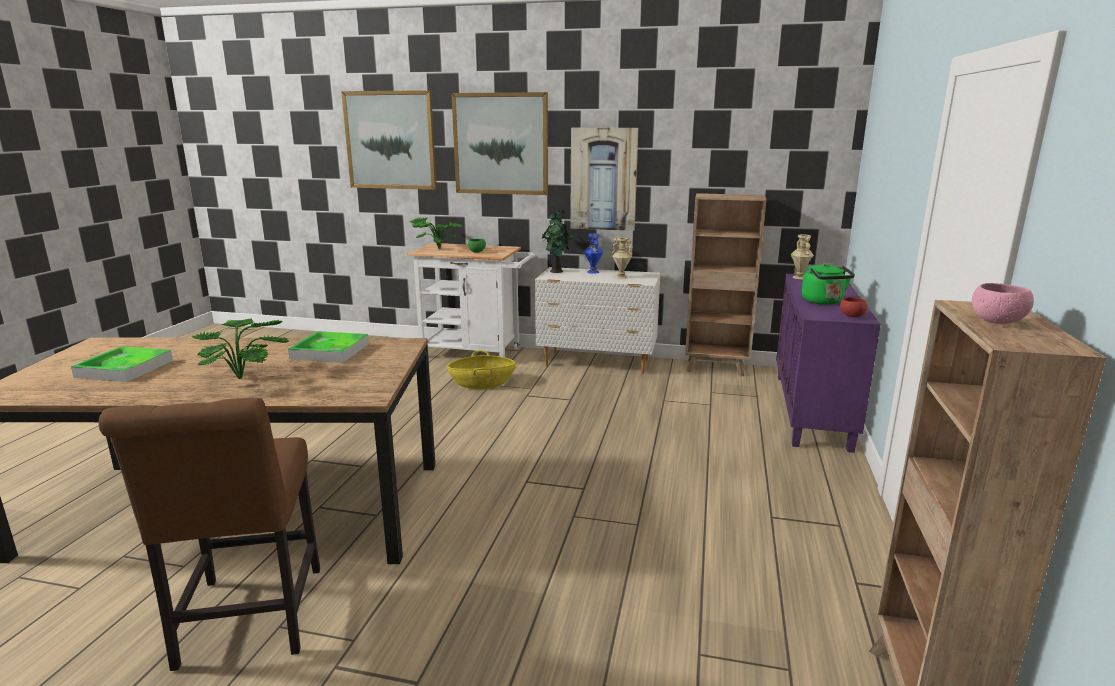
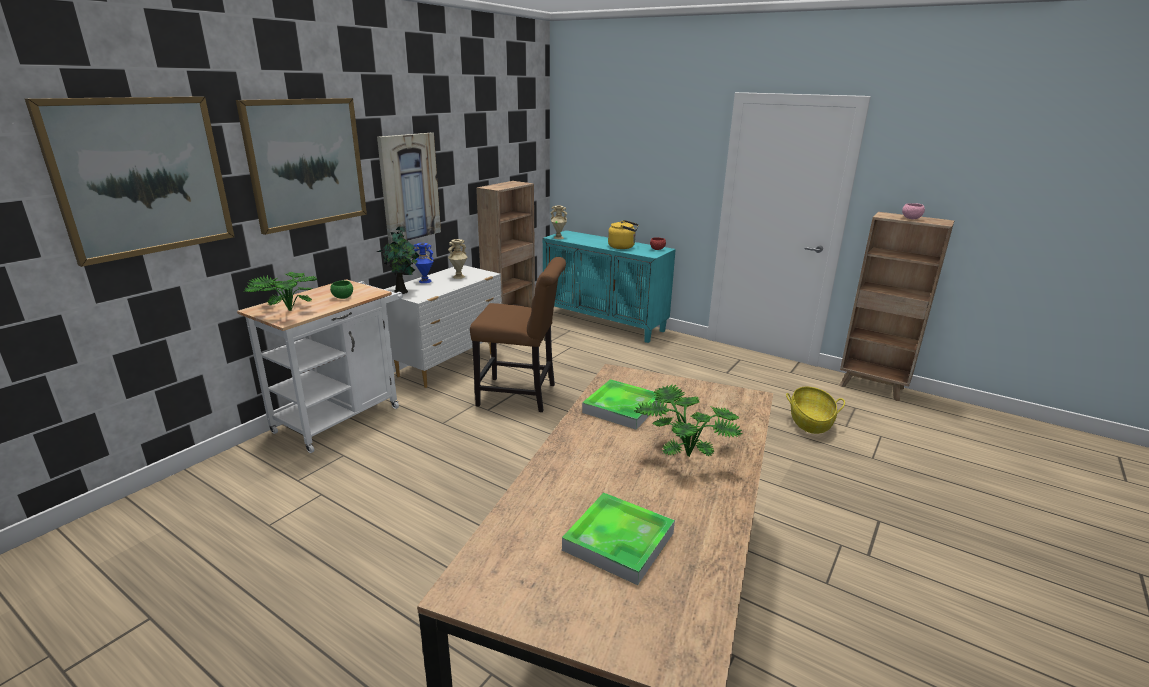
camera: 70 degrees left, 5 degrees up
(249, 622) = (822, 601): brown chair -> brown chair (521, 395)
(482, 383) = (435, 426): basket -> basket (810, 422)
(812, 411) = (605, 323): purple cabinet -> turquoise cabinet
(823, 302) = (623, 247): green kettle -> yellow kettle

